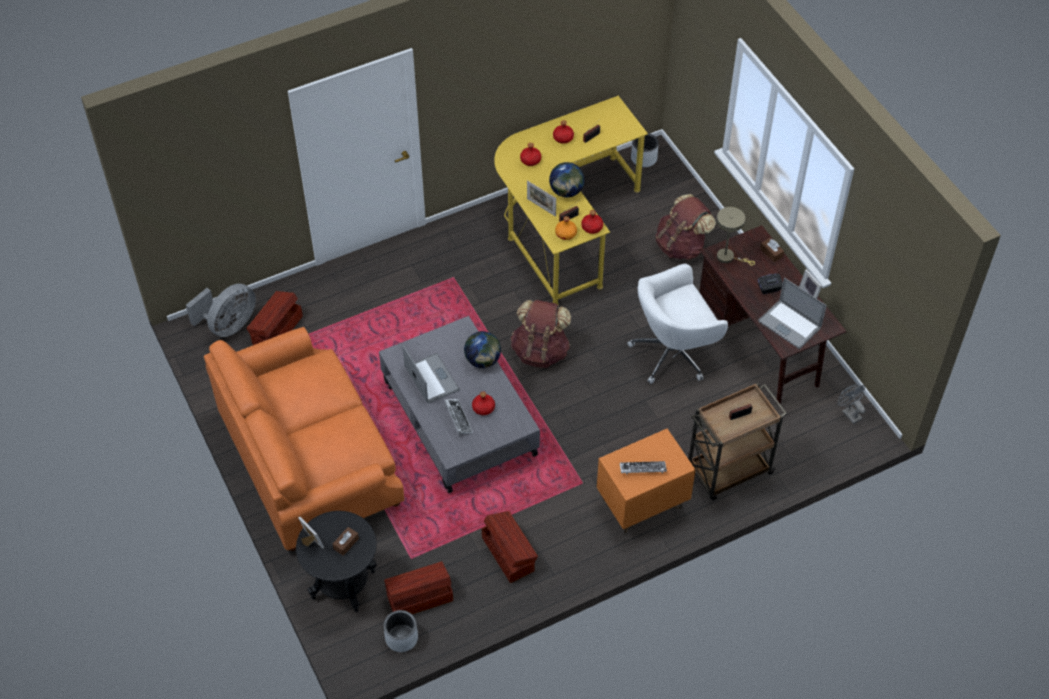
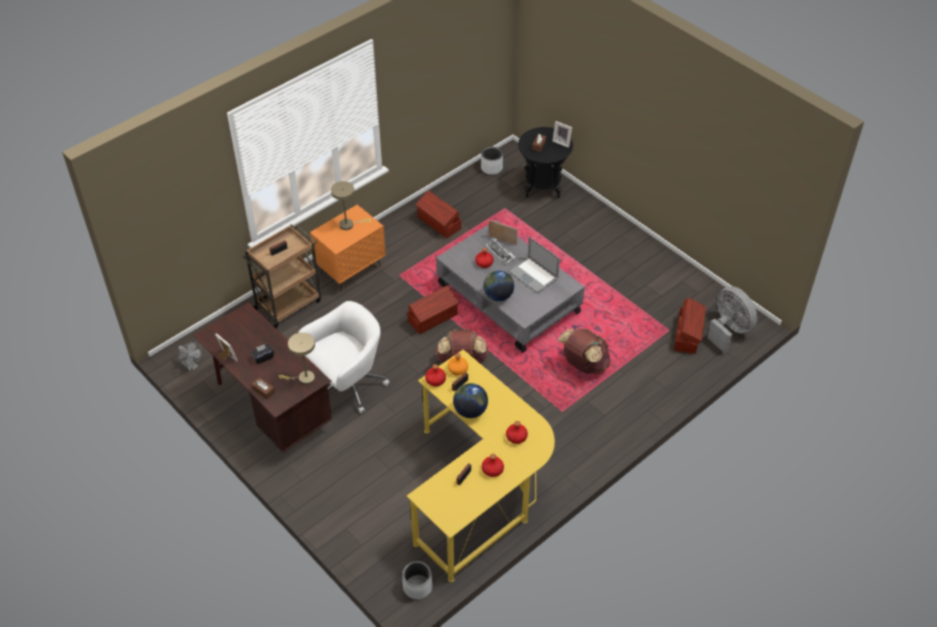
camera: 165 degrees right, 5 degrees down
(228, 325) = (728, 330): grey fan -> grey fan turned 120 degrees clockwise
(309, 460) = (606, 250): orange sofa -> none
(419, 597) = (489, 189): brown storage box -> brown storage box (433, 318)
(541, 207) = (489, 390): picture frame -> picture frame (502, 240)
(642, 469) = (349, 224): keyboard -> beige table lamp
(681, 246) = (358, 490): brown backpack -> brown backpack (584, 365)
(789, 324) = (243, 330): laptop -> none

